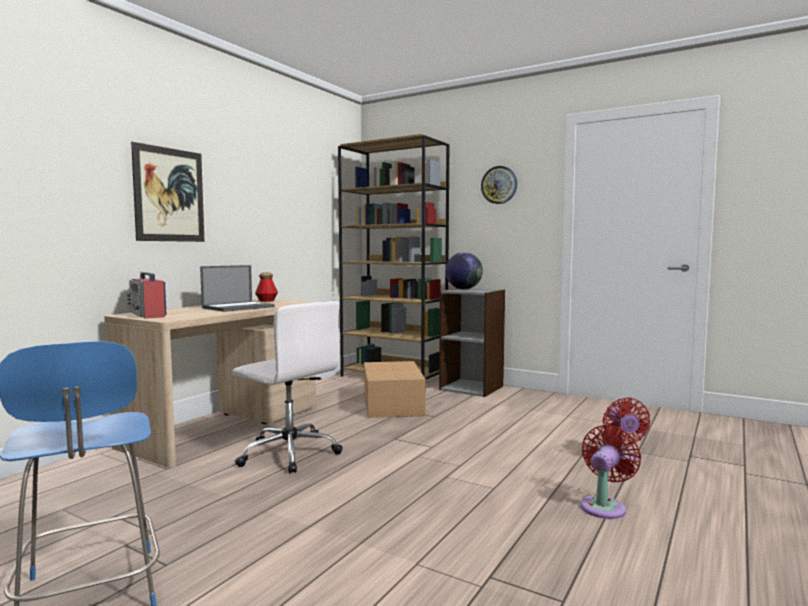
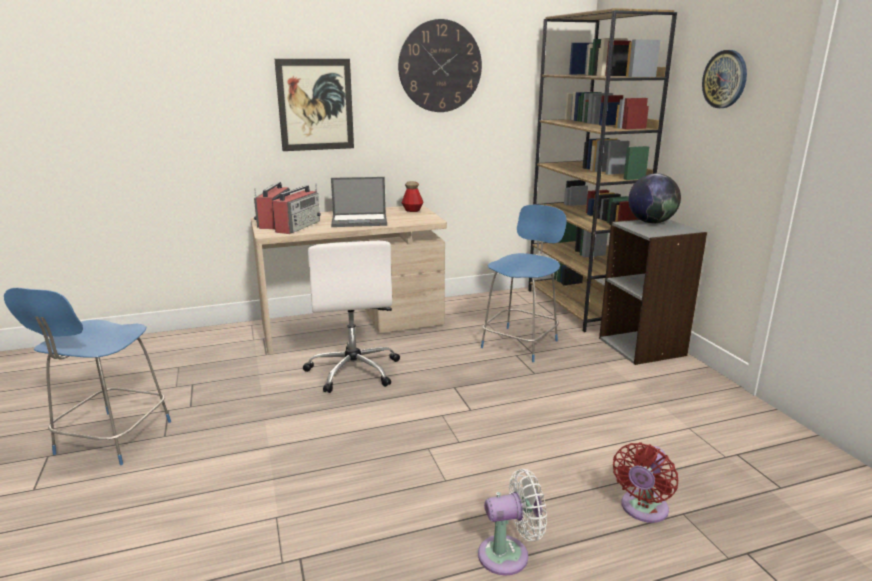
camera: 40 degrees right, 15 degrees up
(186, 314) = (298, 226): none -> radio
(270, 173) = (440, 66): none -> wall clock
(393, 404) = (521, 343): cardboard box -> blue chair
(604, 506) = (509, 554): red fan -> white fan

